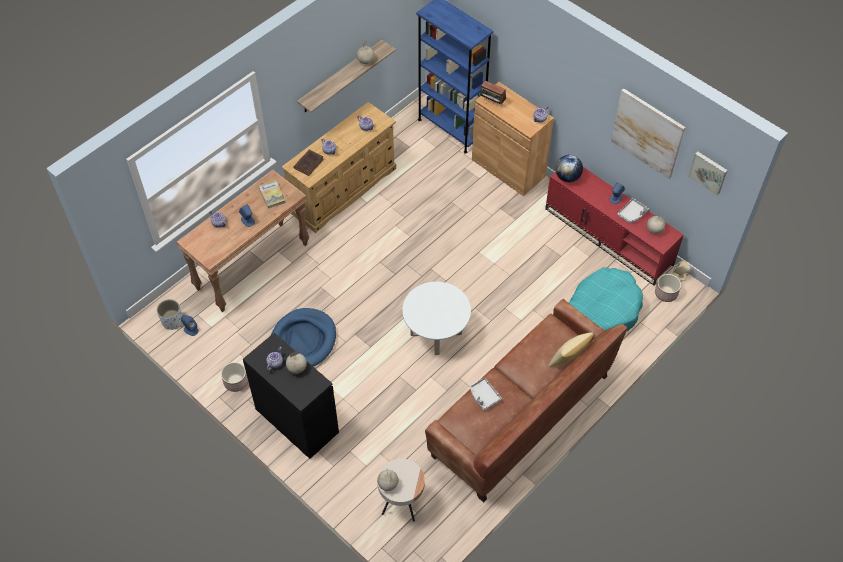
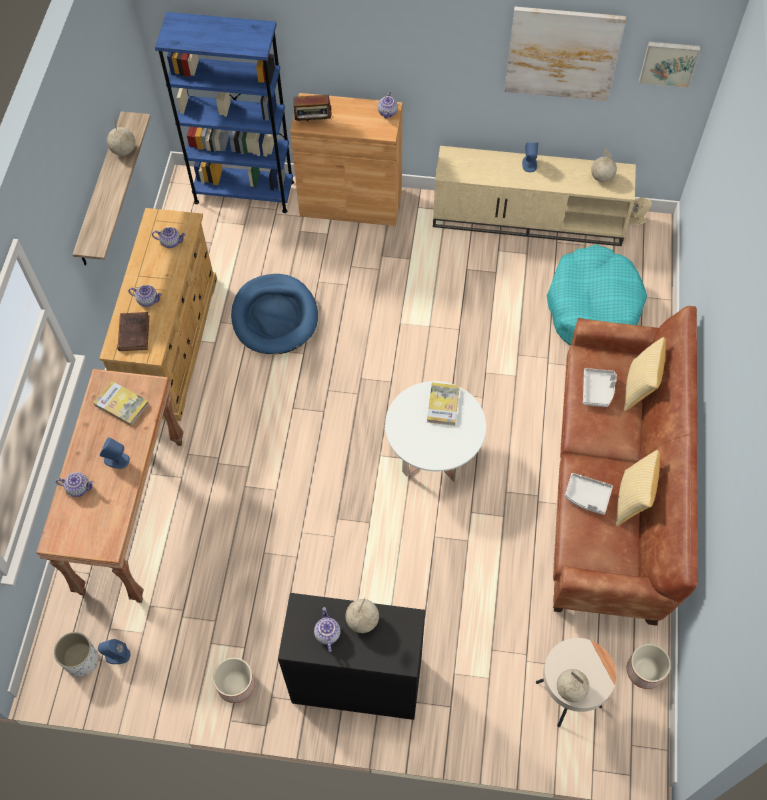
camera: 35 degrees left, 5 degrees up
(303, 340) = (279, 570): blue dog bed -> blue dog bed (275, 317)
(449, 302) = (443, 405): none -> book
(509, 415) = (632, 500): none -> pillow
(567, 177) = (455, 170): globe -> none
(609, 237) = (529, 218): red tv stand -> beige tv stand
(632, 214) = (562, 172): grey tray -> grey tray (598, 390)
(666, 293) = (640, 247): planter -> planter (645, 671)

